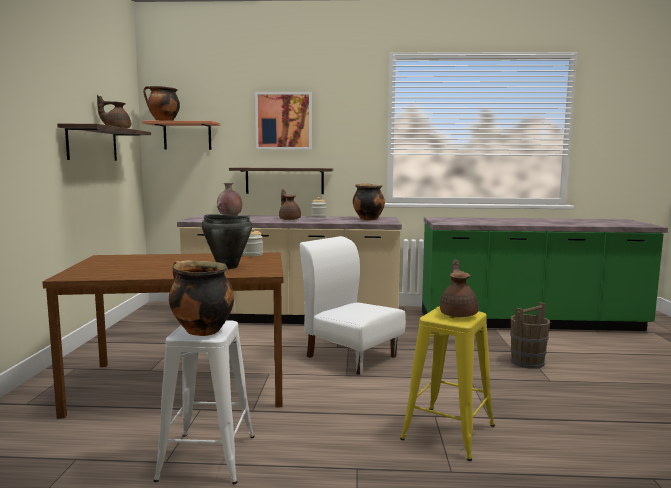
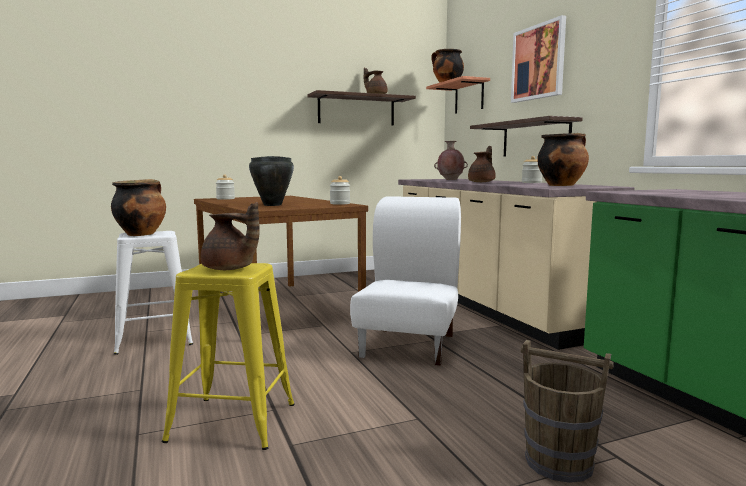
camera: 65 degrees right, 0 degrees up
(92, 272) = (225, 199): none -> jar
(458, 314) = (229, 269): brown teapot -> brown teapot turned 45 degrees clockwise

